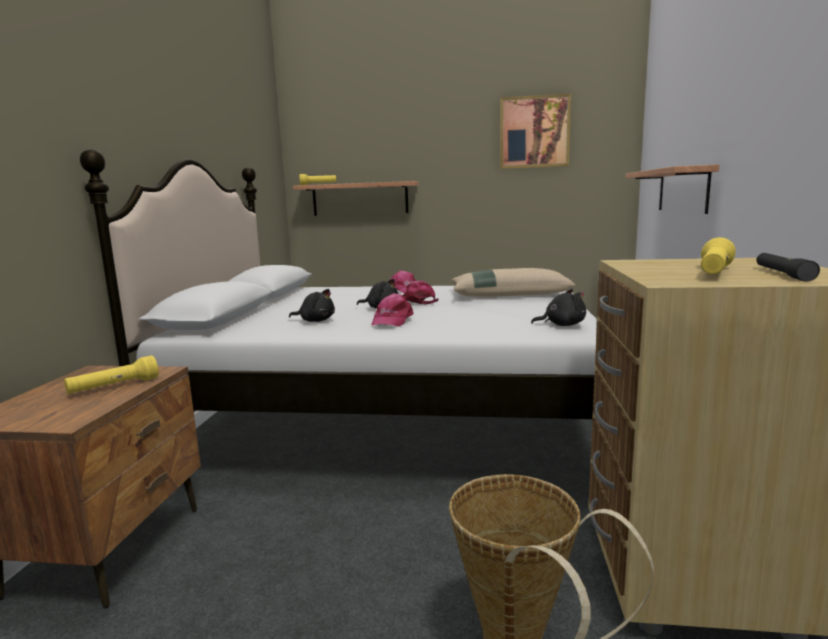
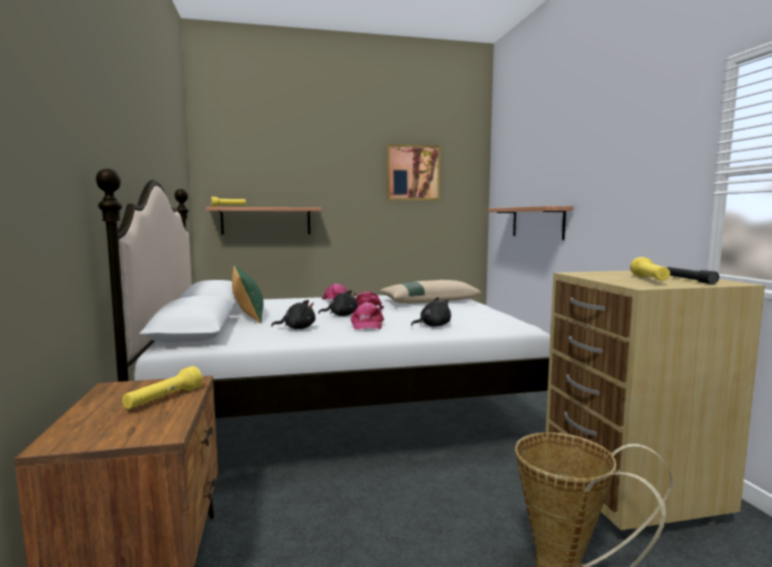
camera: 20 degrees left, 5 degrees down
(292, 302) = (248, 314): none -> green pillow
(562, 325) = (501, 322): black plush toy -> black plush toy (433, 326)

